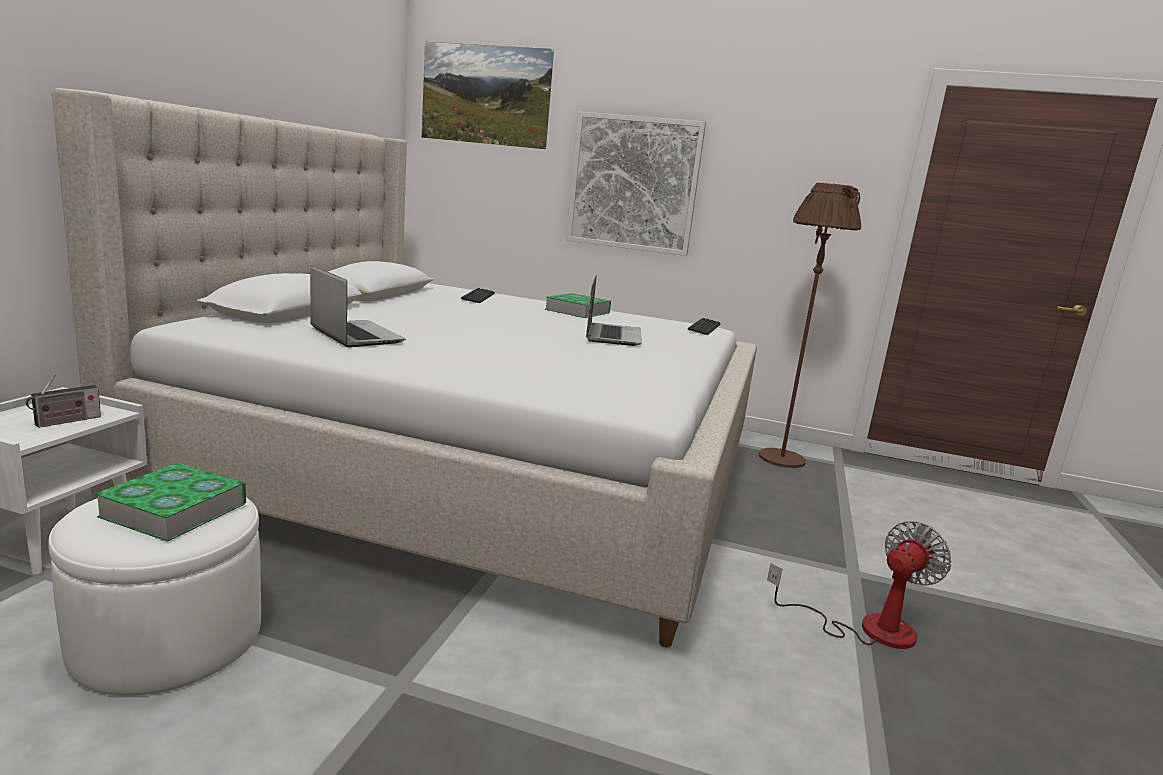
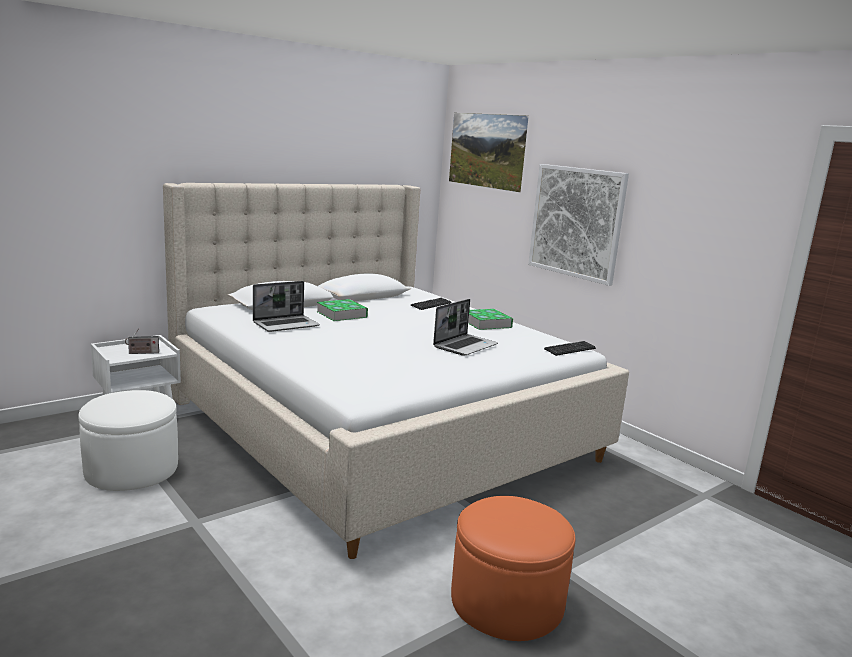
camera: 35 degrees right, 0 degrees up
(174, 510) = (133, 403): book -> book (342, 314)
(354, 335) = (286, 325): laptop -> laptop turned 60 degrees clockwise
(781, 458) = (648, 477): brown floor lamp -> none
(867, 628) = (506, 601): fan -> orange ottoman

